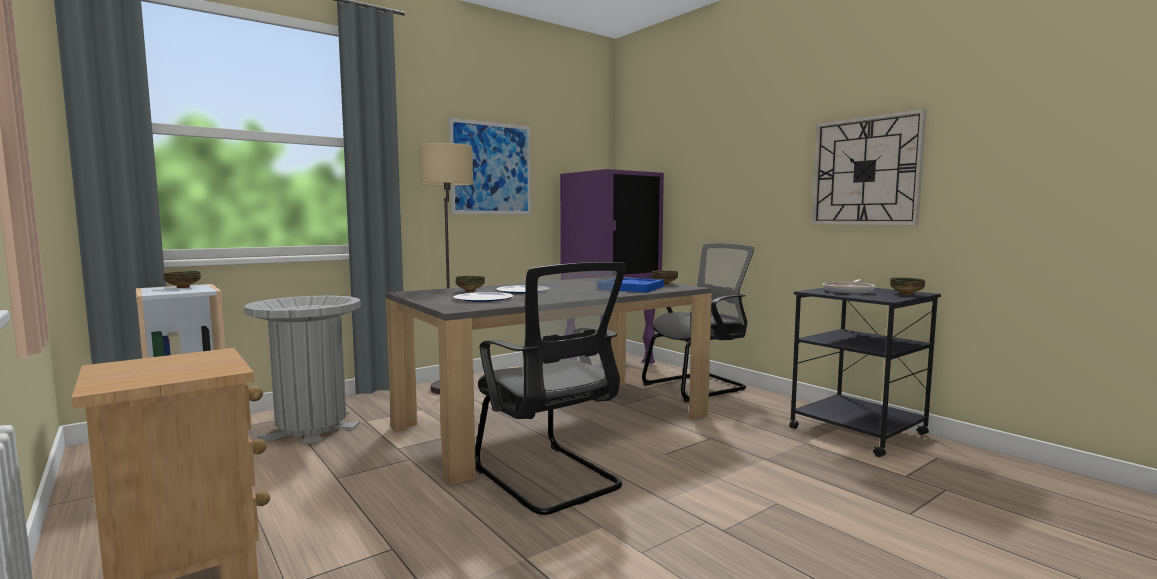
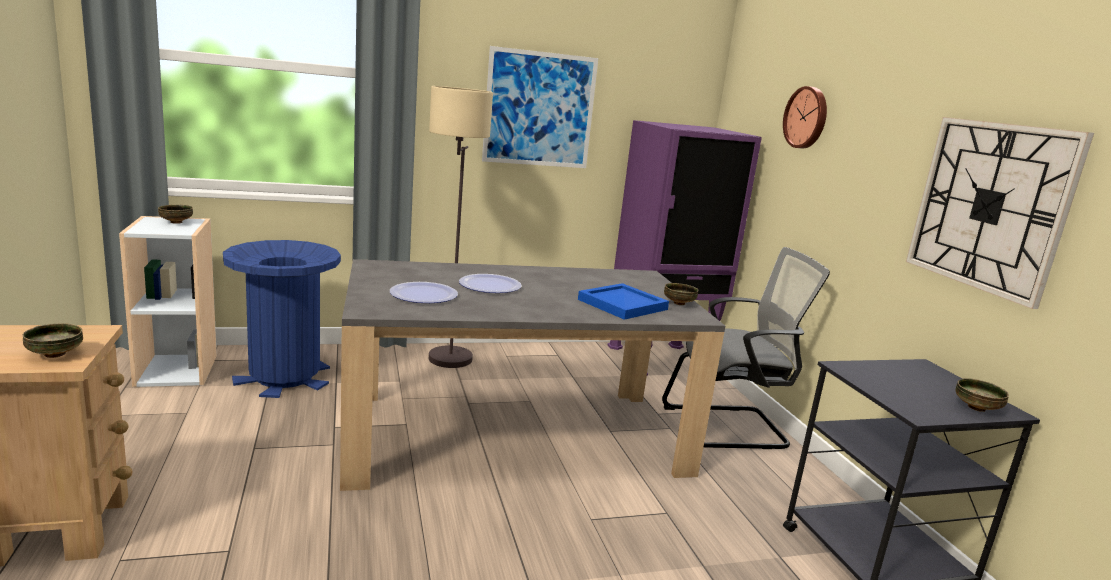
camera: 20 degrees right, 10 degrees up
(311, 427) = (284, 377): grey trash can -> blue trash can
(470, 291) = (436, 274): bowl -> bowl (54, 354)
(549, 480) = (436, 515): chair -> none
(700, 150) = (807, 118): none -> wall clock
(849, 291) = (899, 379): frying pan -> none

